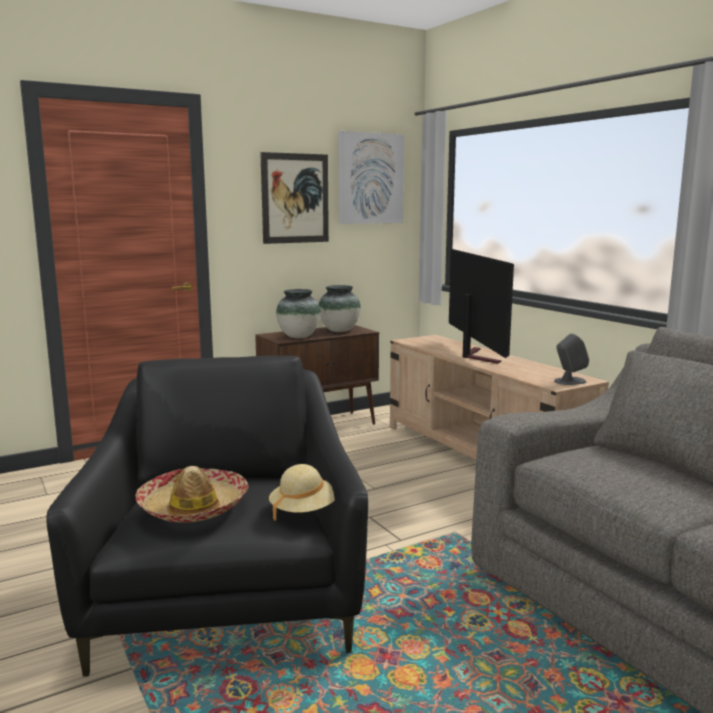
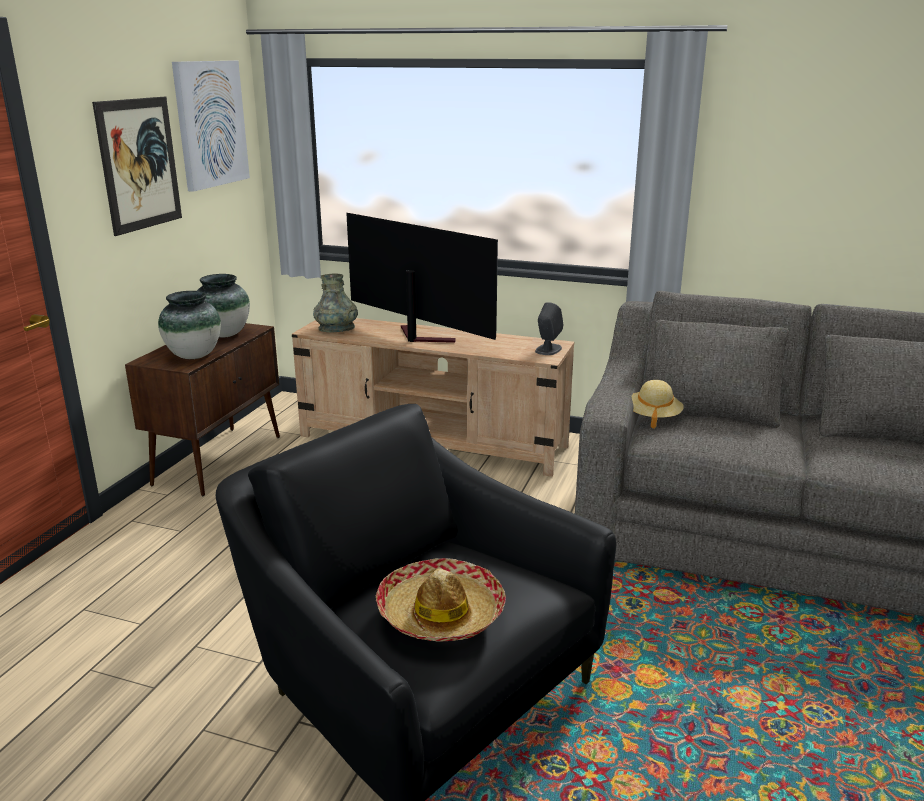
camera: 40 degrees left, 10 degrees up
(304, 511) = (531, 569): beige hat -> beige hat (653, 417)
(425, 342) = (336, 329): none -> grey vase

